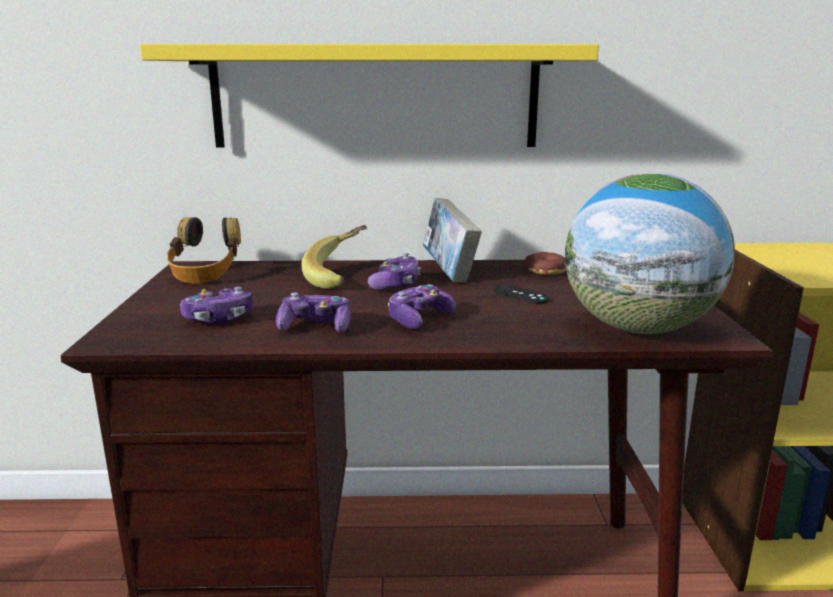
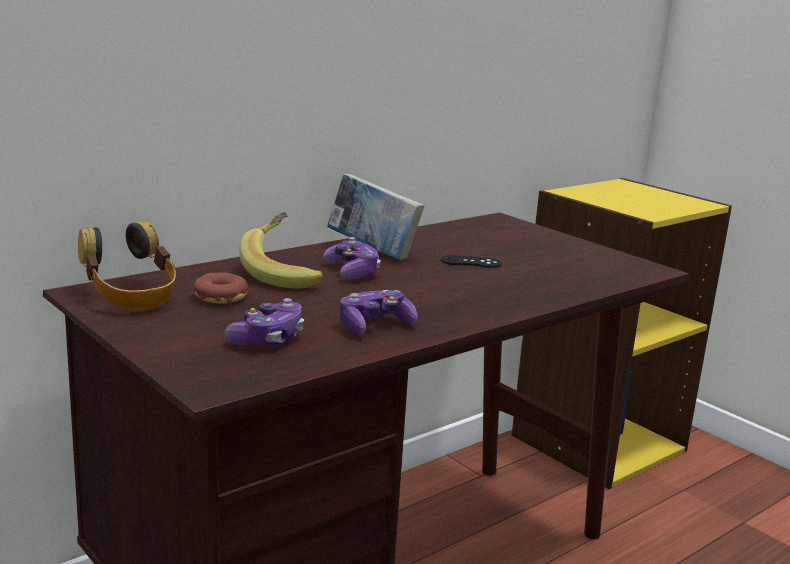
camera: 40 degrees left, 0 degrees up
(375, 97) = (273, 66): yellow shelf -> none
(419, 319) = (440, 299): game controller -> none
(545, 270) = (445, 236): donut -> donut (220, 297)
(638, 328) = (596, 274): globe -> none

